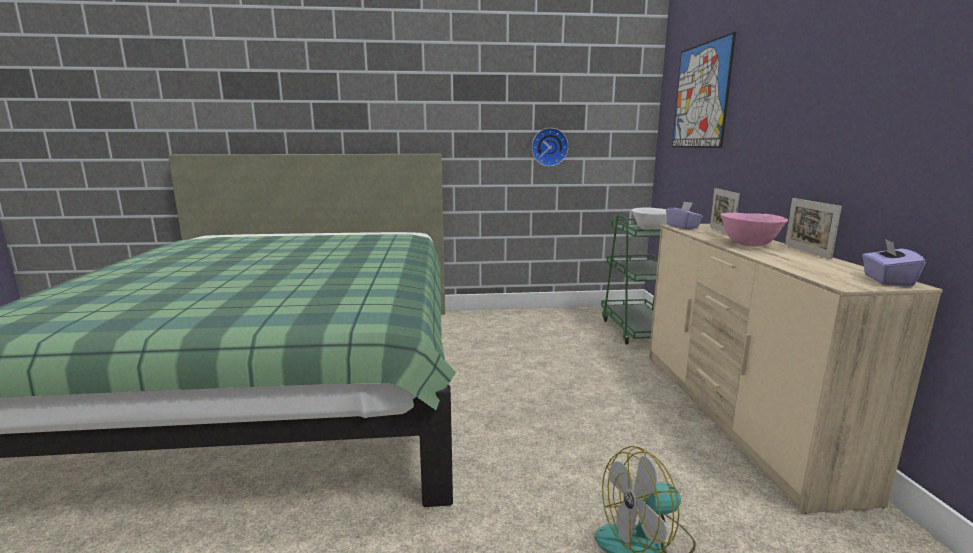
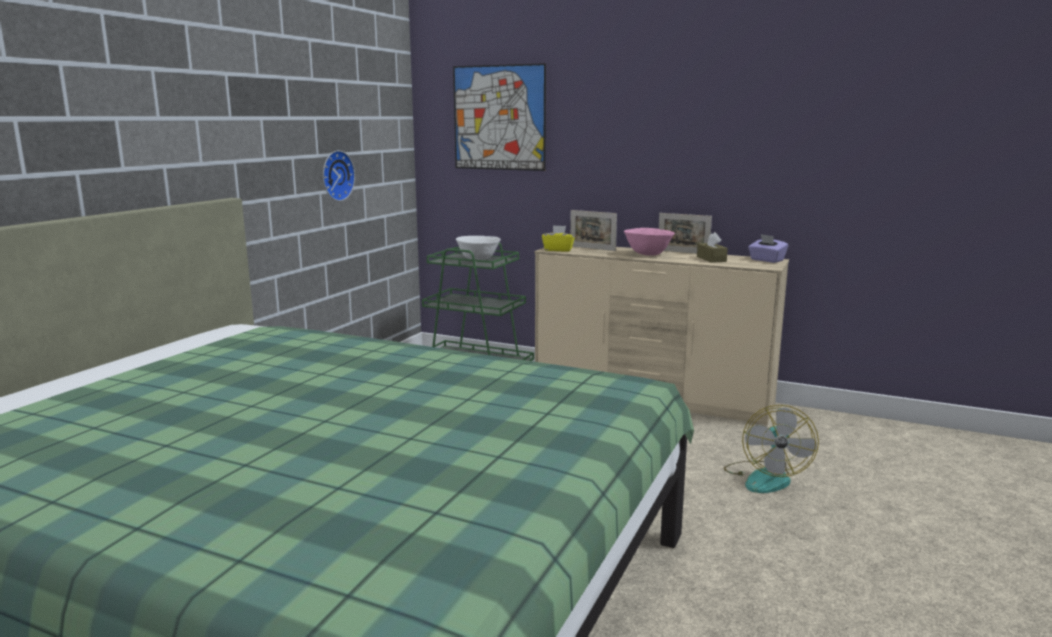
camera: 60 degrees left, 0 degrees up
(682, 227) = (558, 250): purple tissue box -> yellow tissue box
(804, 262) = (711, 259): none -> brown tissue box

